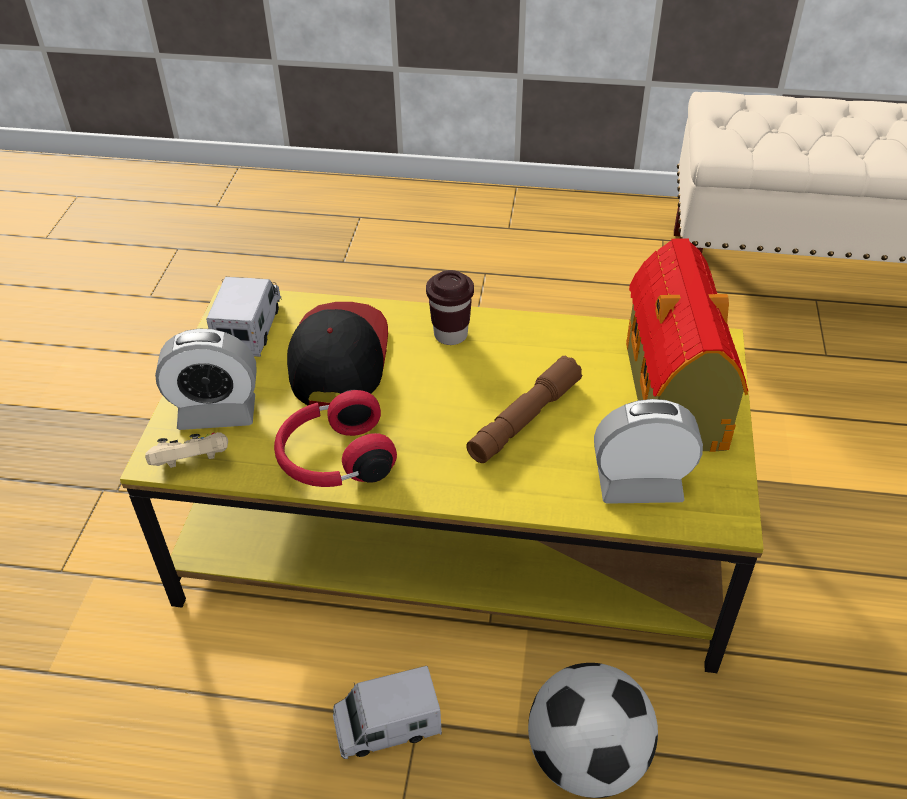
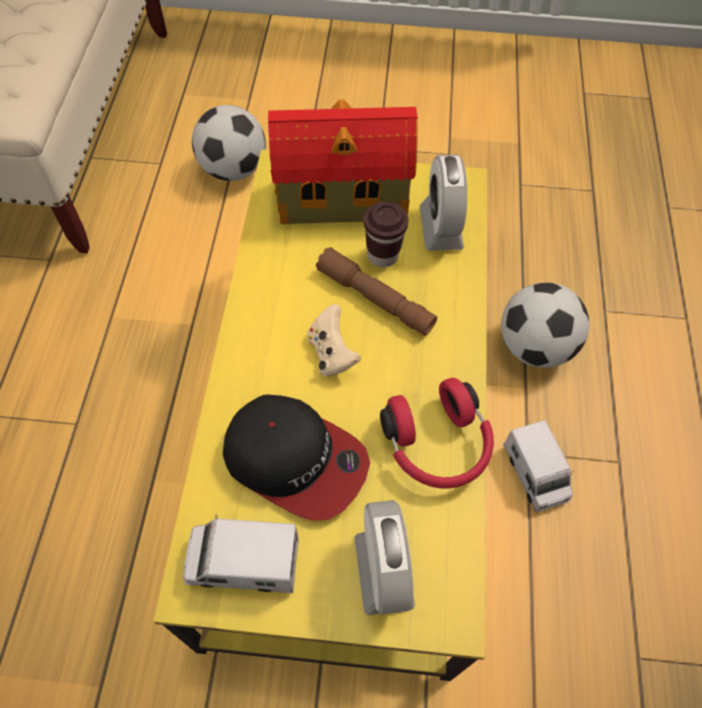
camera: 95 degrees left, 15 degrees up
(192, 464) = (457, 581): beige game controller -> beige game controller (331, 353)
(338, 358) = (295, 459): cap -> cap turned 150 degrees counterclockwise
(450, 335) = (262, 358): brown cup -> brown cup (382, 256)
(837, 419) = (233, 170): none -> football

